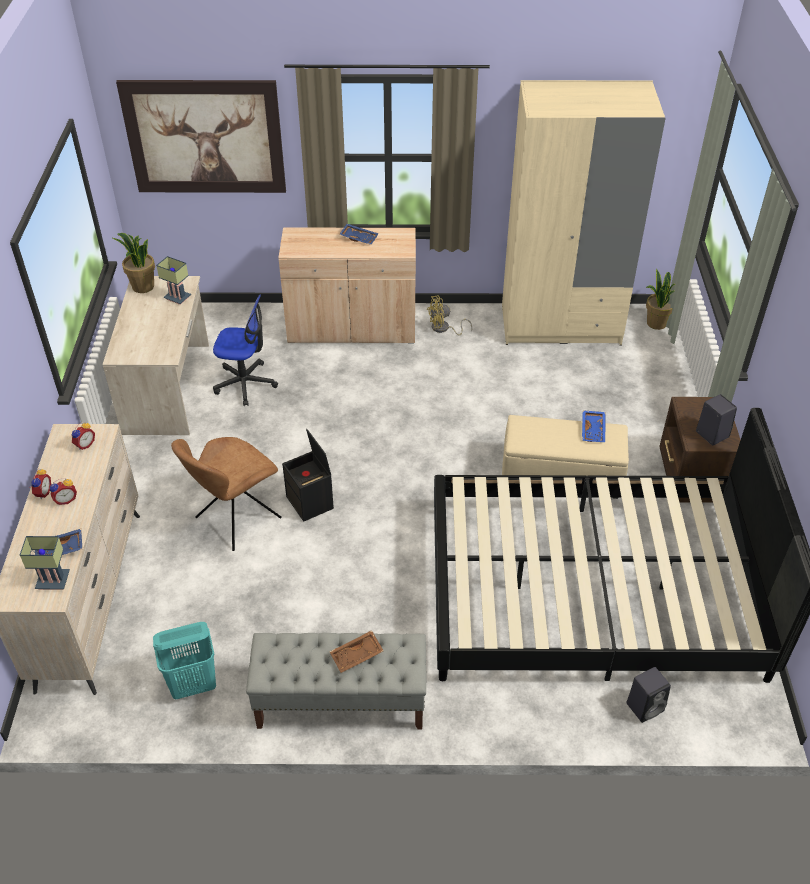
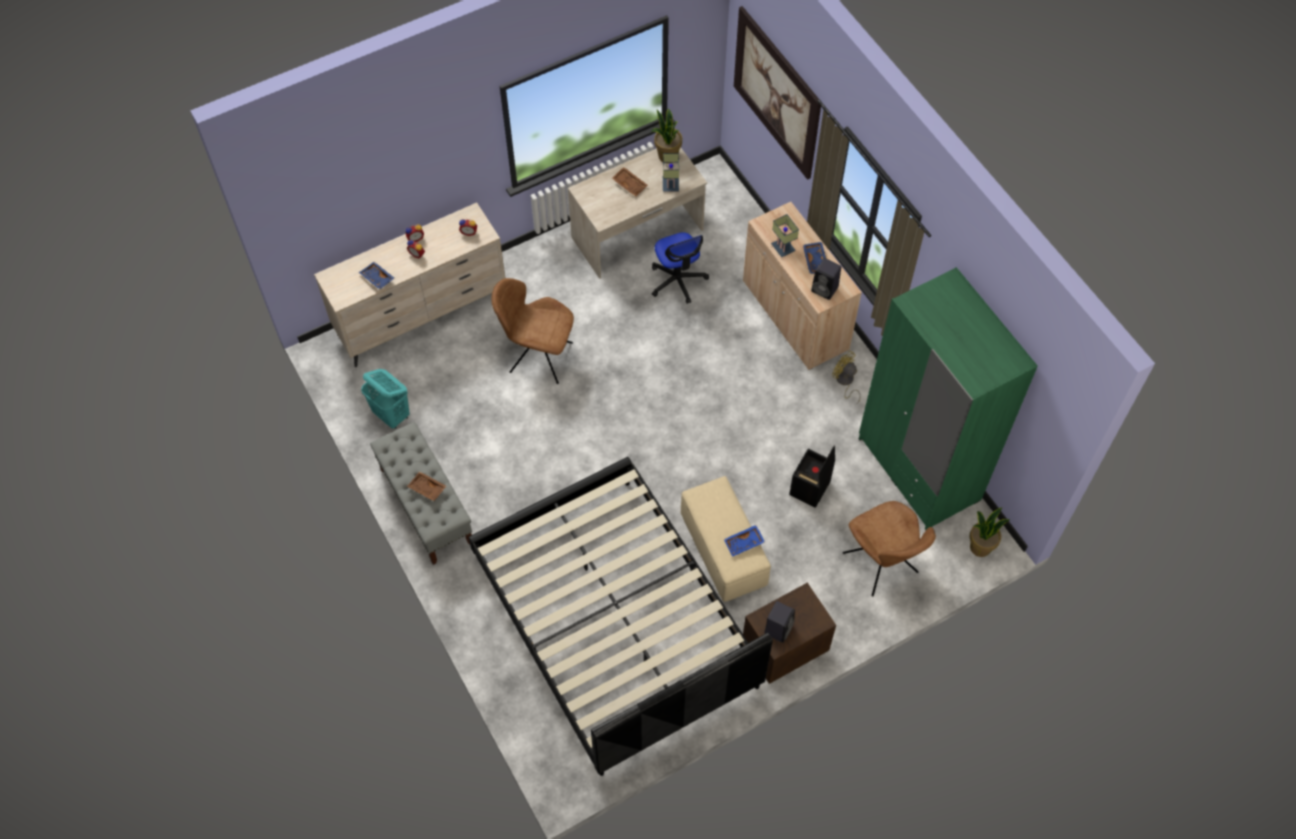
camera: 60 degrees right, 15 degrees up
(51, 582) = (351, 291): table lamp -> table lamp (781, 248)
(147, 322) = (630, 184): none -> brown tray
(311, 503) = (584, 394): black storage box -> black storage box (810, 489)
(560, 325) = (918, 469): beige wardrobe -> green wardrobe
(639, 383) = (881, 565): none -> brown chair
(645, 706) = (530, 697): black speaker -> black speaker (825, 289)

